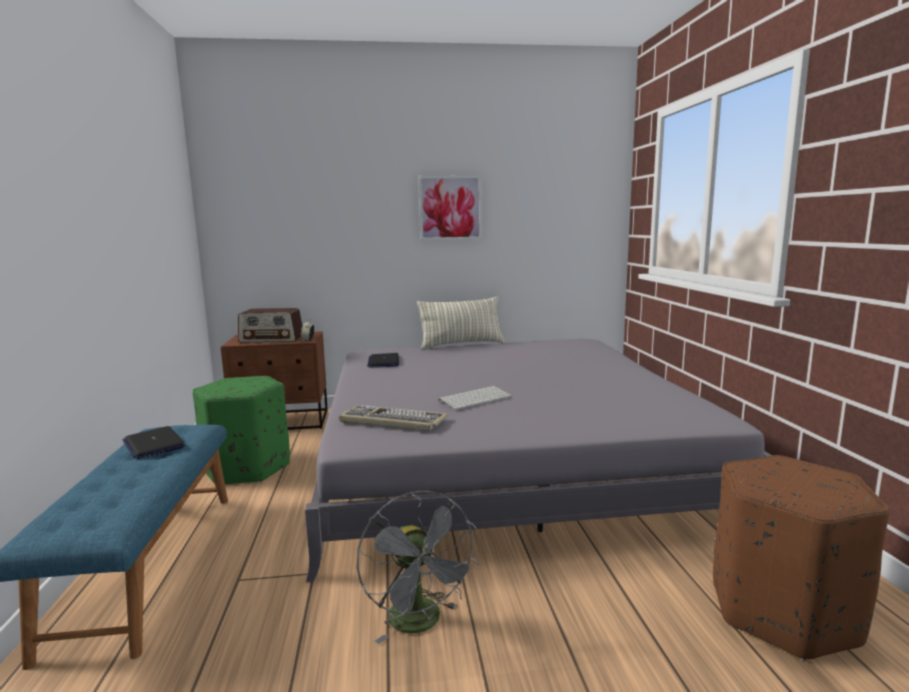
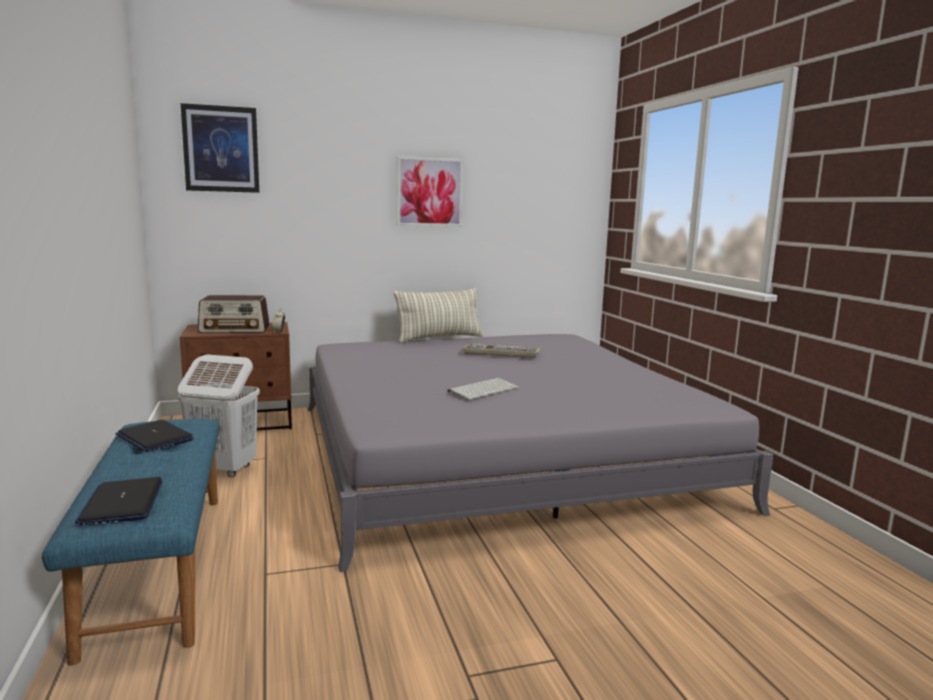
camera: 10 degrees left, 0 degrees up
(246, 468) = (223, 470): green ottoman -> white laundry basket
(260, 178) = (221, 149): none -> picture
(383, 361) = (365, 355): laptop -> laptop (122, 503)
(391, 421) = (409, 411): keyboard -> keyboard (500, 353)
(421, 623) = (468, 599): grey fan -> none
(782, 612) = (783, 571): brown ottoman -> none

